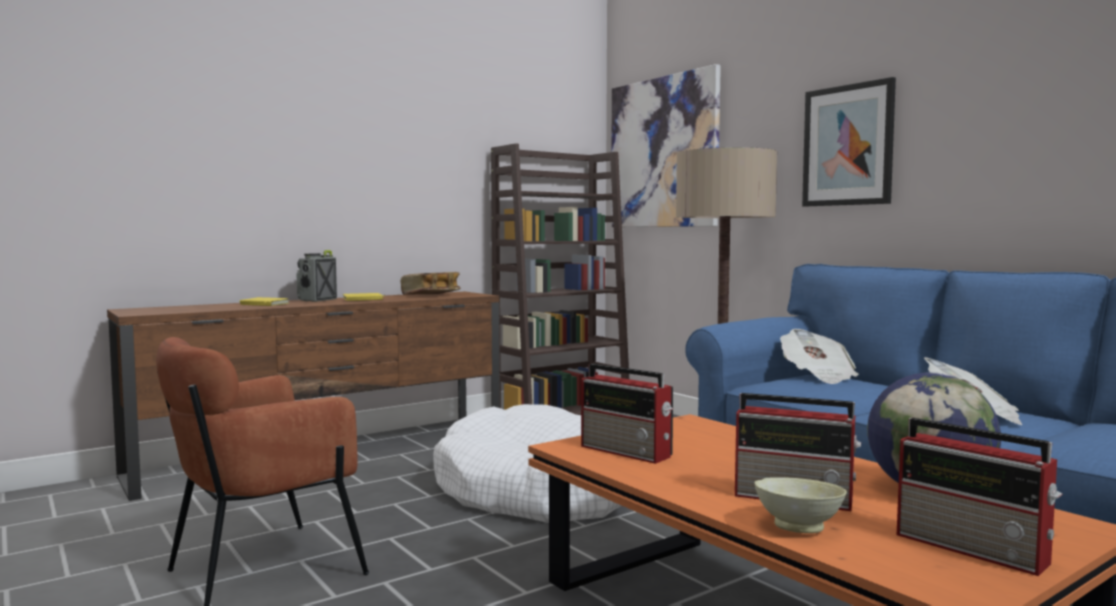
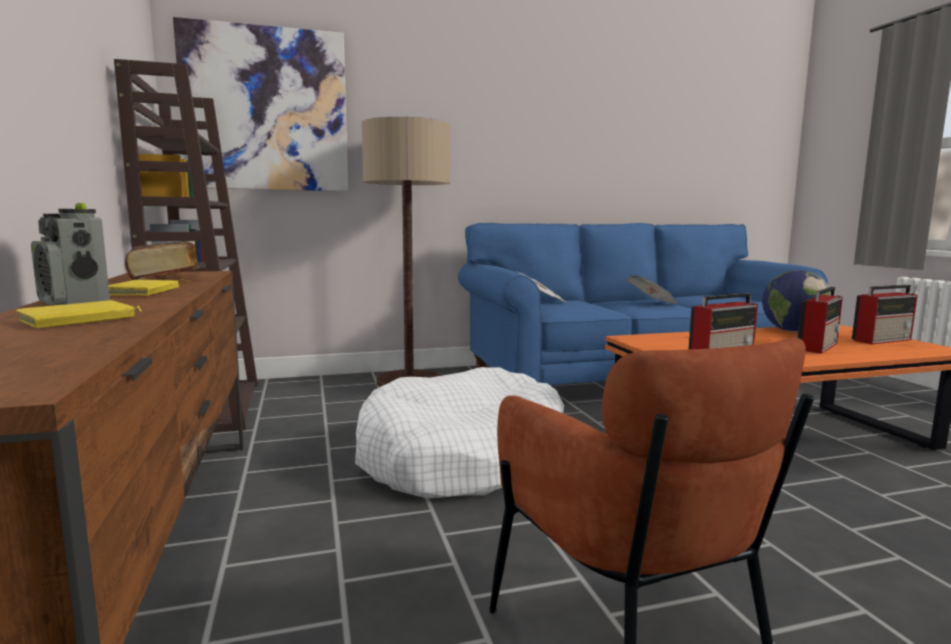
camera: 70 degrees left, 5 degrees up
(800, 527) = (872, 352): beige bowl -> none
(848, 145) = (476, 133): picture -> none

